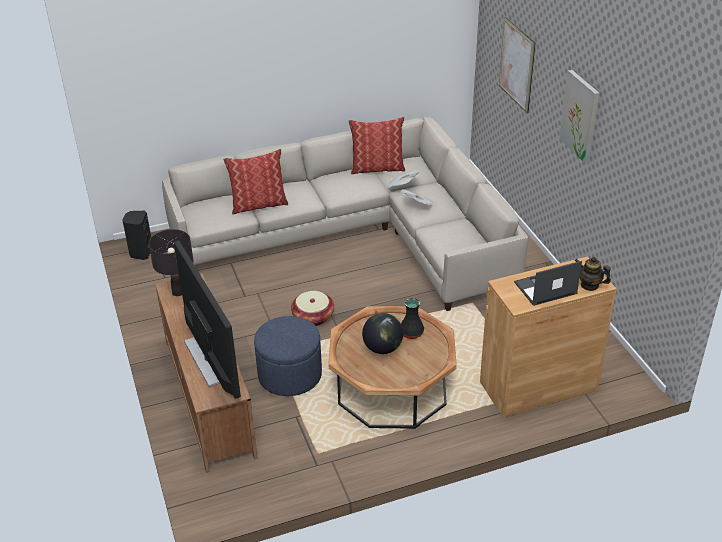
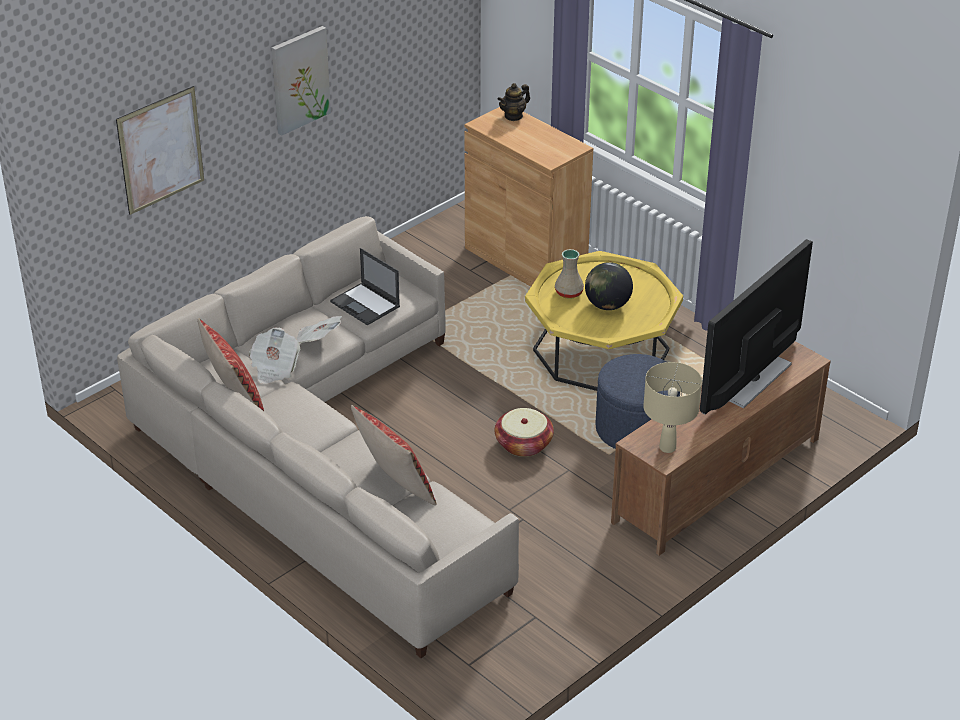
camera: 115 degrees left, 0 degrees up
(140, 253) = (495, 672): black speaker -> none
(178, 292) = (667, 447): black table lamp -> beige table lamp
(392, 389) = (601, 350): brown coffee table -> yellow coffee table
(411, 333) = (569, 293): black vase -> beige vase
(545, 288) = (538, 138): laptop -> laptop (366, 304)
(589, 285) = (513, 116): teapot -> teapot turned 45 degrees clockwise

